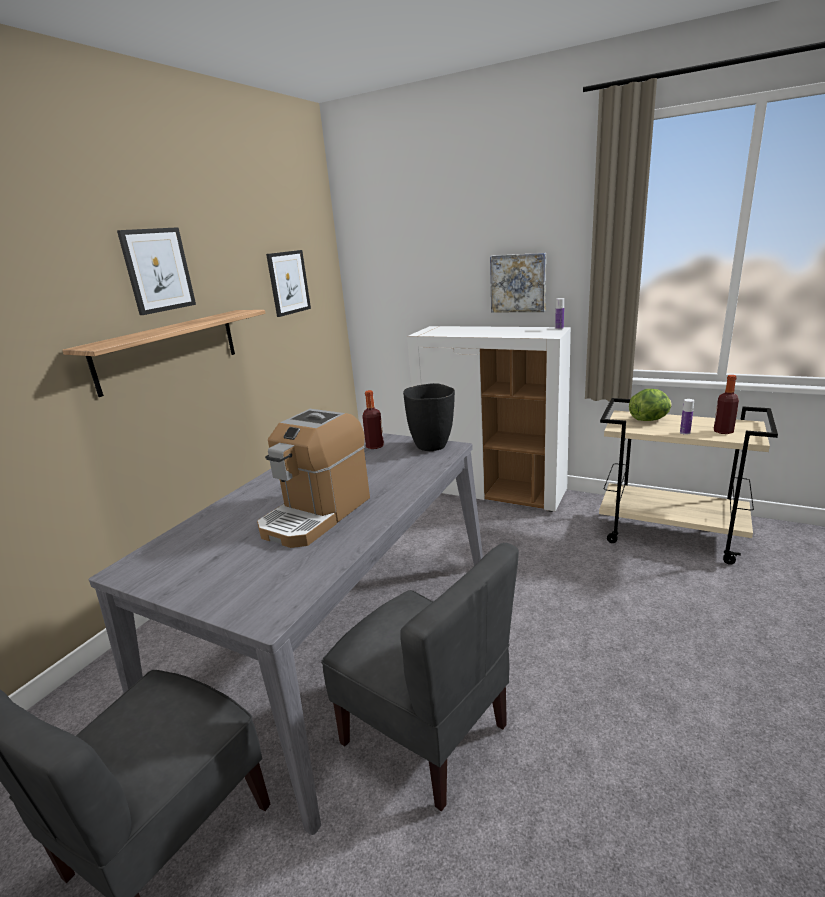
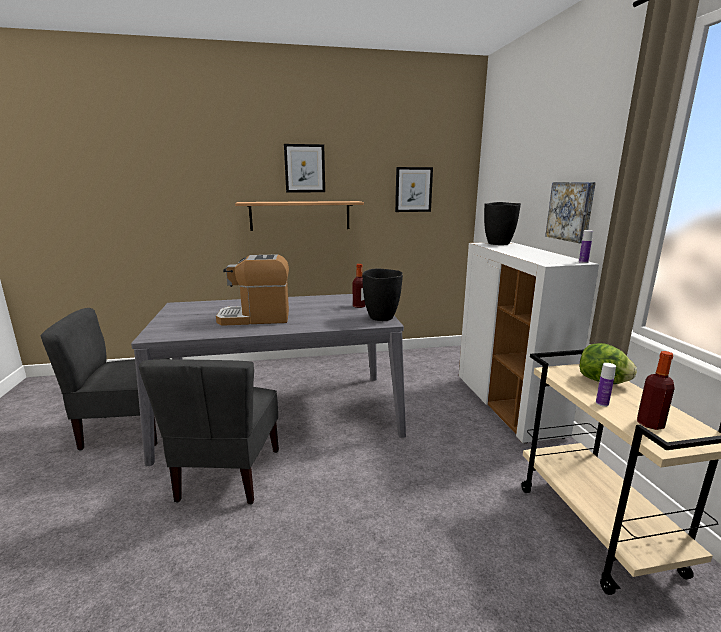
camera: 50 degrees right, 5 degrees down
(435, 330) = (498, 244): none -> black vase

